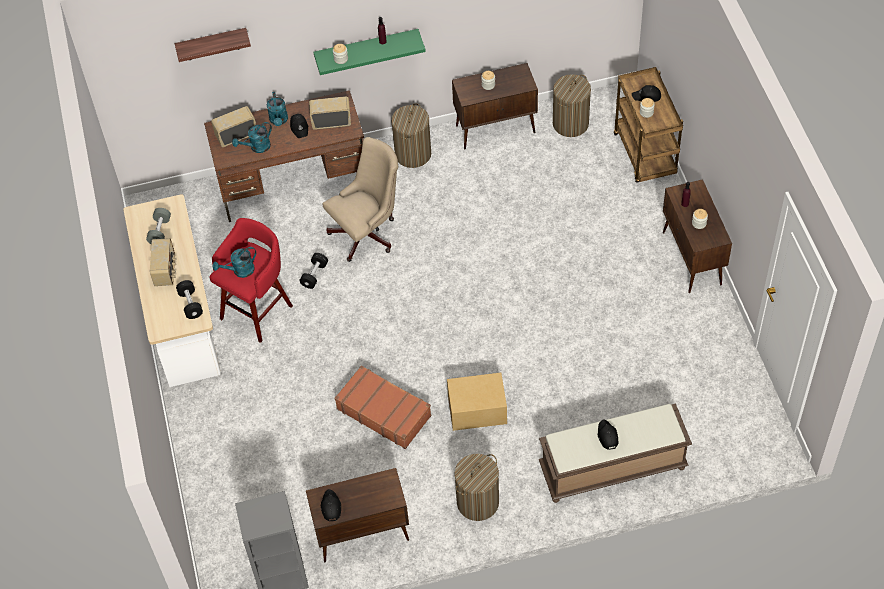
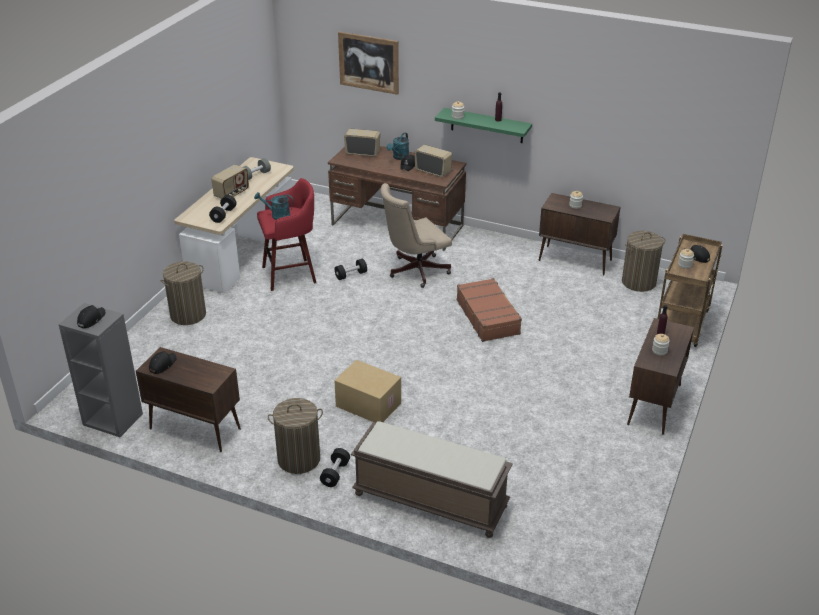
camera: 35 degrees right, 20 degrees down
(212, 44) = (369, 62): shelf -> picture
(257, 147) = (368, 163): turquoise watering can -> none
(367, 233) = (414, 271): beige office chair -> beige office chair turned 150 degrees clockwise
(384, 412) = (301, 369): brown suitcase -> brown suitcase (488, 317)
(413, 154) = (497, 247): laundry basket -> laundry basket (188, 315)
(519, 495) = (335, 474): none -> black dumbbell
(607, 436) = (425, 449): black cap -> black cap (91, 319)

